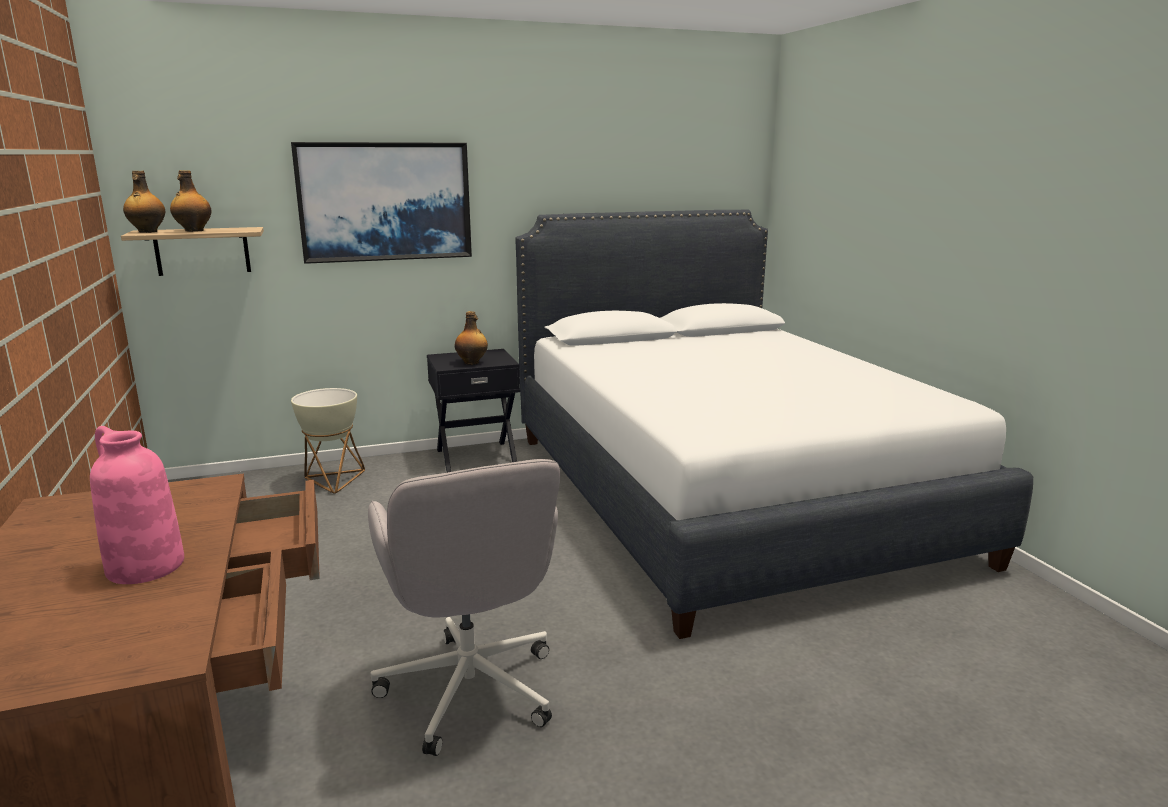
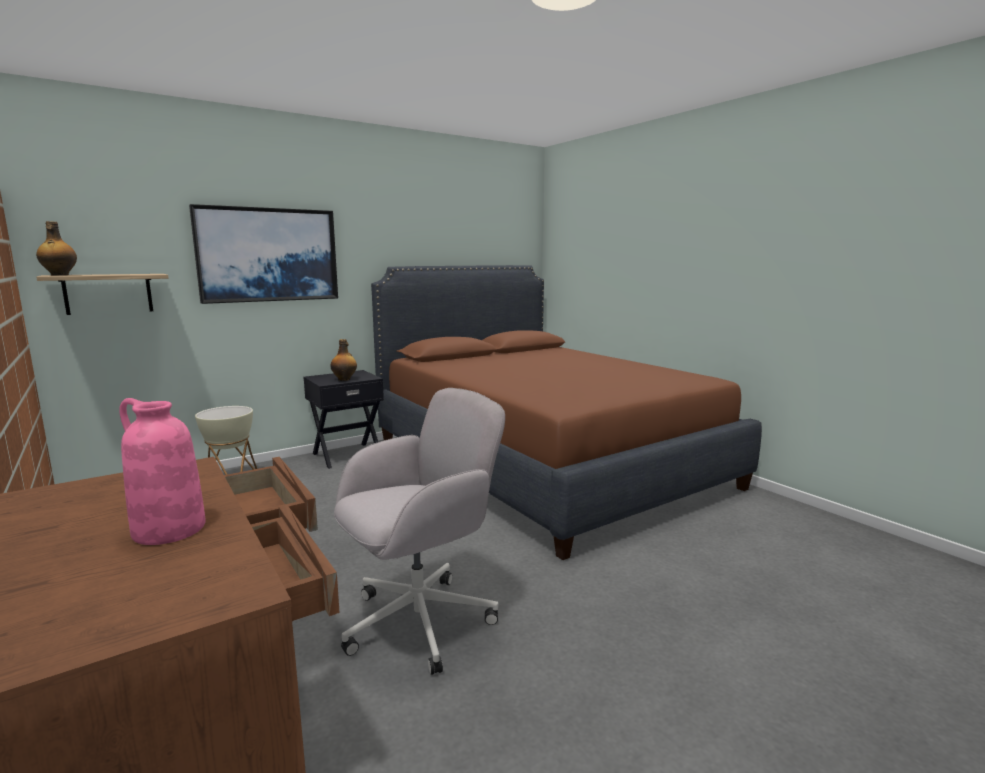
camera: 15 degrees left, 5 degrees down
(193, 231) = (104, 274): bottle -> none
(470, 692) = (421, 622): grey office chair -> grey office chair turned 90 degrees counterclockwise
(722, 493) = (544, 462): white bed -> brown bed

